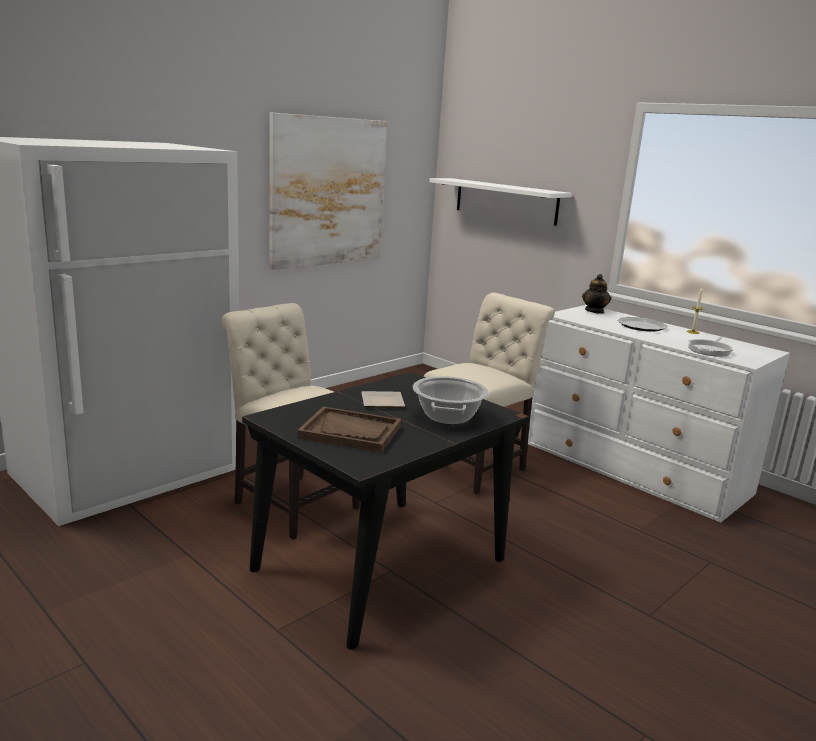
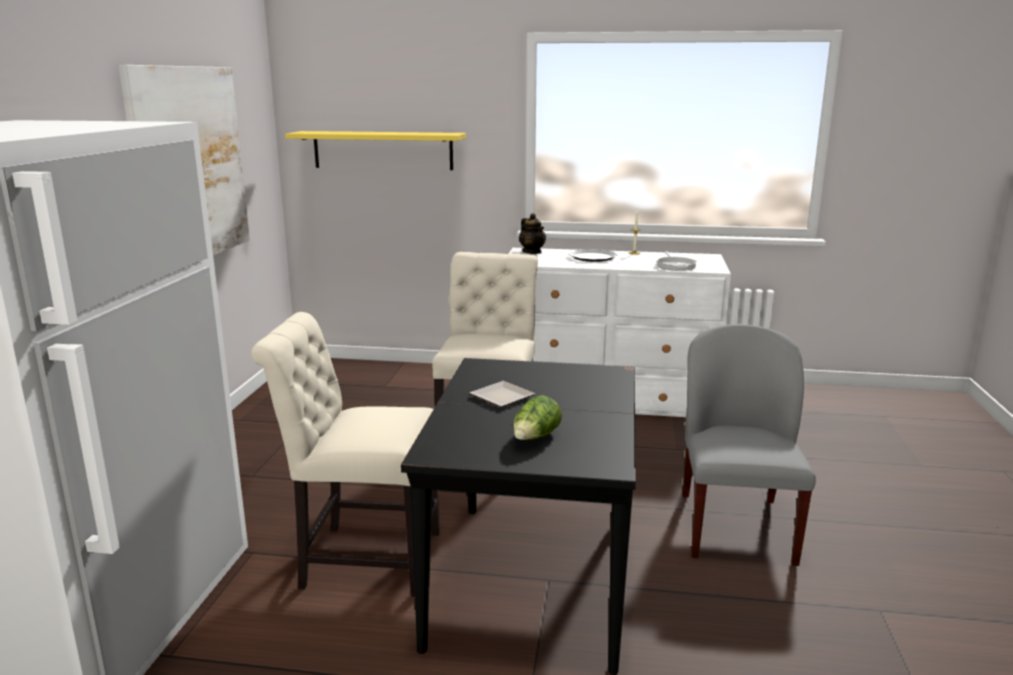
camera: 35 degrees left, 0 degrees up
(351, 432) = (535, 438): brown tray -> lettuce
(448, 417) = (582, 390): cooking pot -> none
(505, 201) = (383, 150): white shelf -> yellow shelf
(601, 607) = (735, 526): none -> grey chair

